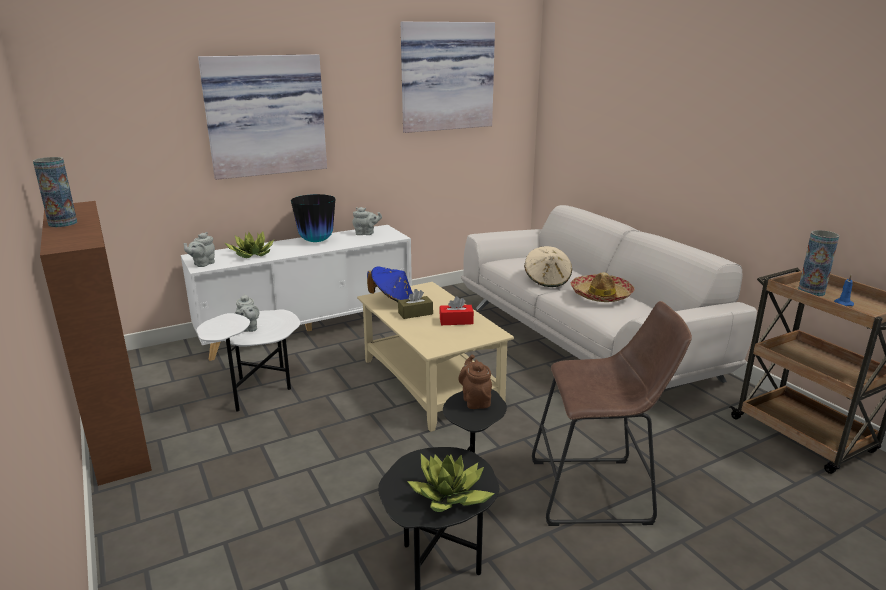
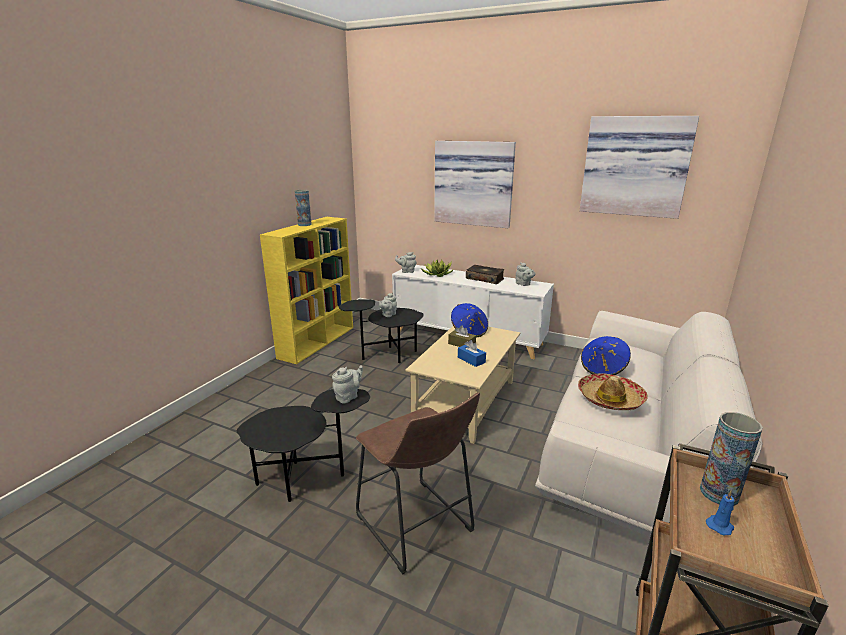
camera: 55 degrees right, 0 degrees up
(117, 429) = (317, 342): brown bookcase -> yellow bookcase
(259, 391) = (387, 356): white side table -> black side table
(316, 241) = (485, 279): vase -> book
(450, 496) = (272, 435): potted plant -> none
(456, 321) = (471, 360): red tissue box -> blue tissue box
(475, 400) = (348, 397): brown teapot -> grey teapot
(547, 280) = (603, 369): beige hat -> blue hat

